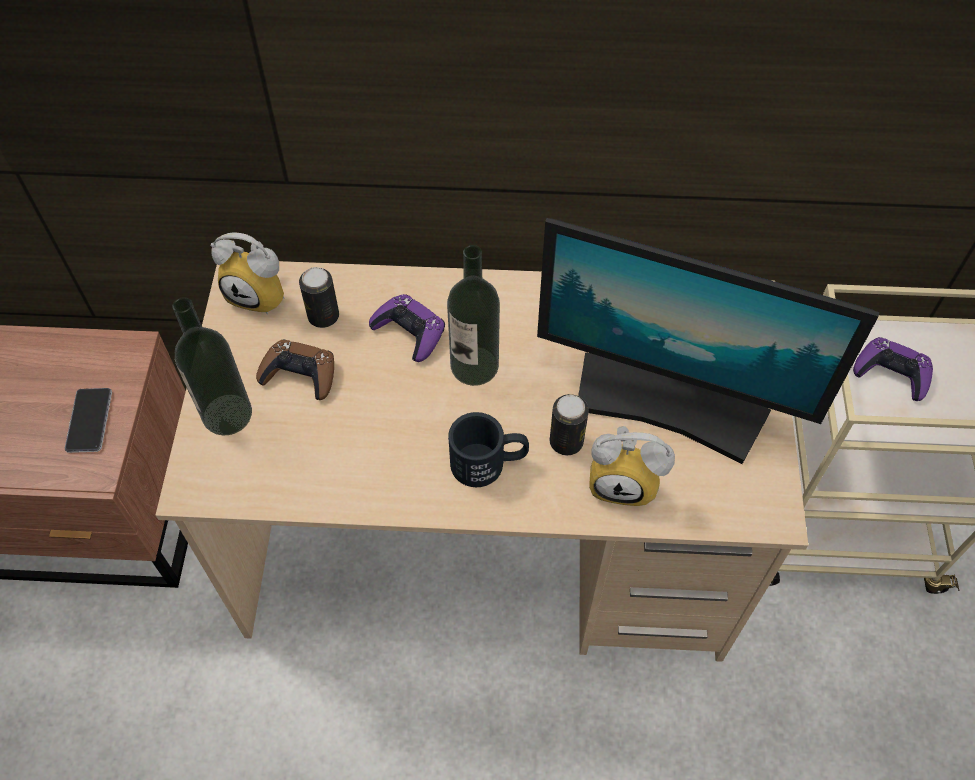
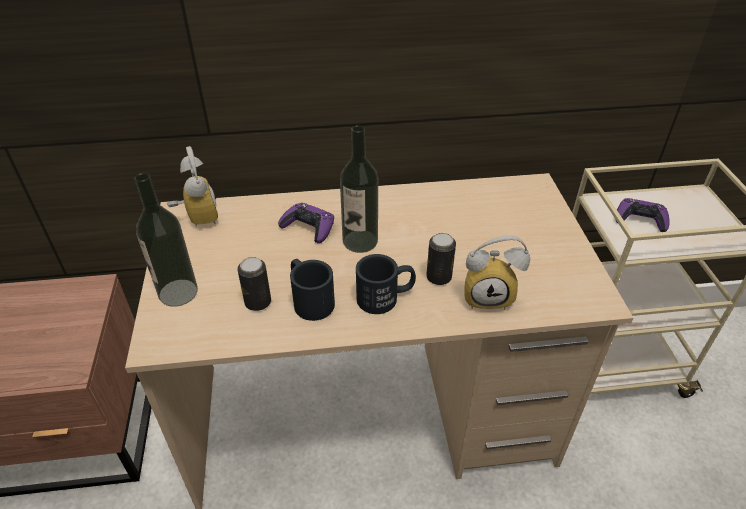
camera: 10 degrees left, 15 degrees down
(89, 421) = (64, 337): phone -> none
(262, 293) = (196, 217): alarm clock -> alarm clock turned 120 degrees counterclockwise
(299, 374) = (231, 261): brown game controller -> none
(323, 316) = (243, 225): can -> can (258, 302)
(390, 451) = (309, 299): none -> black mug
(669, 402) = (504, 245): monitor -> none

